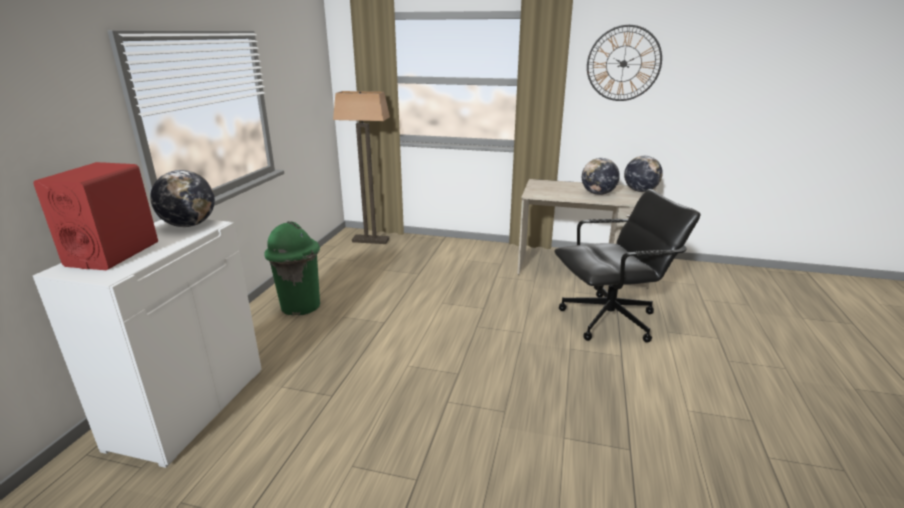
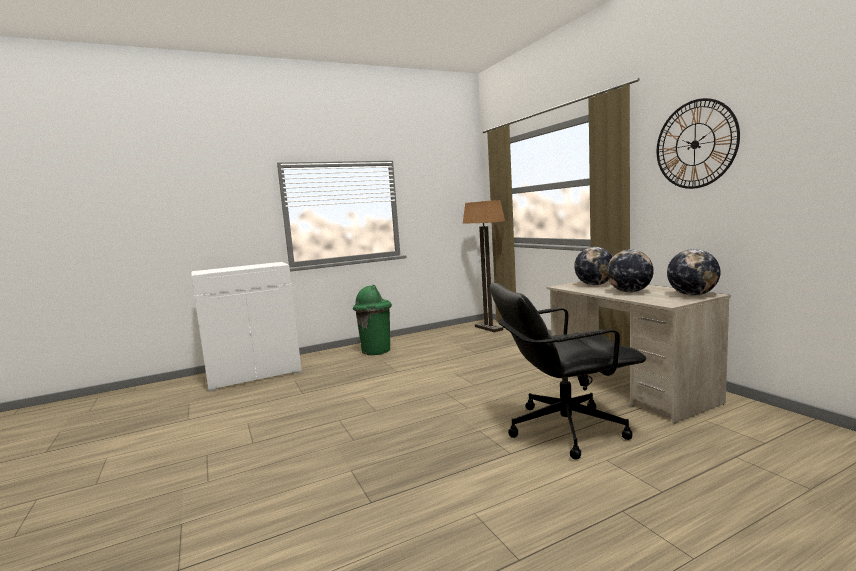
camera: 50 degrees right, 15 degrees down
(113, 254) = (224, 268): red speaker -> none
(189, 225) = (273, 264): globe -> globe (594, 285)
(610, 320) = (564, 428): black office chair -> black office chair turned 135 degrees clockwise

